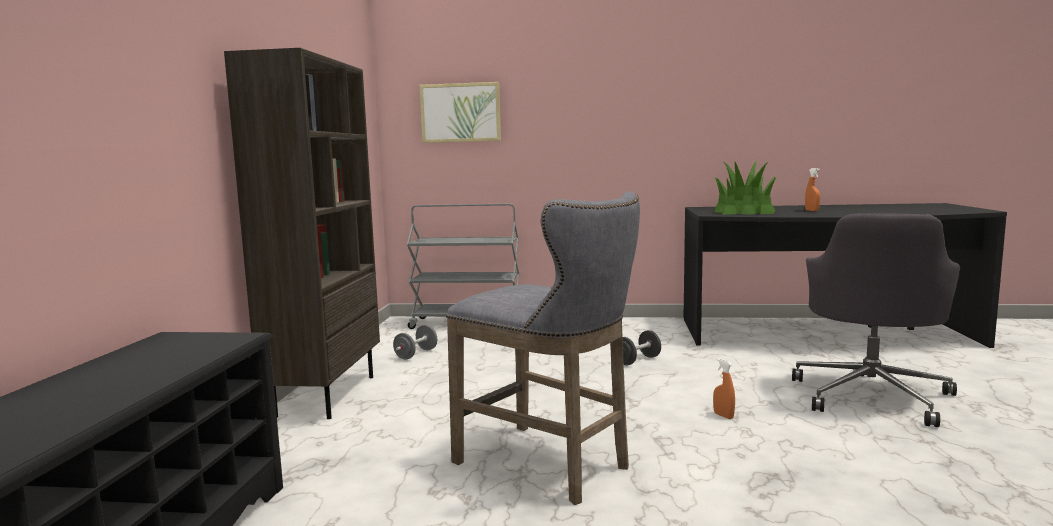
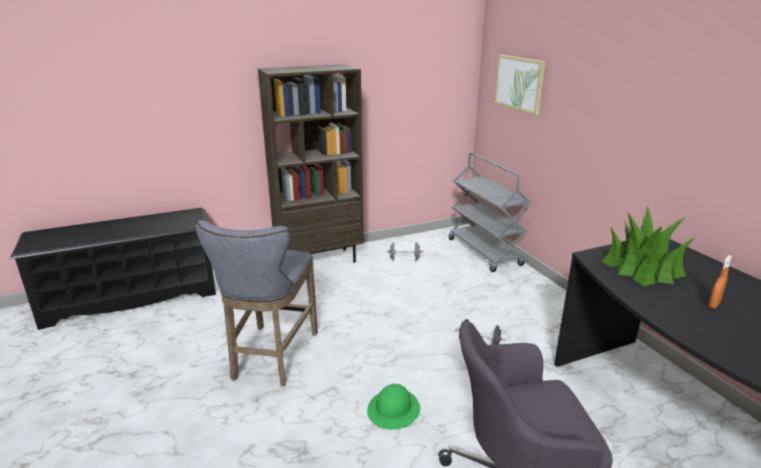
camera: 60 degrees right, 15 degrees up
(723, 416) = (394, 410): orange spray bottle -> green hard hat

